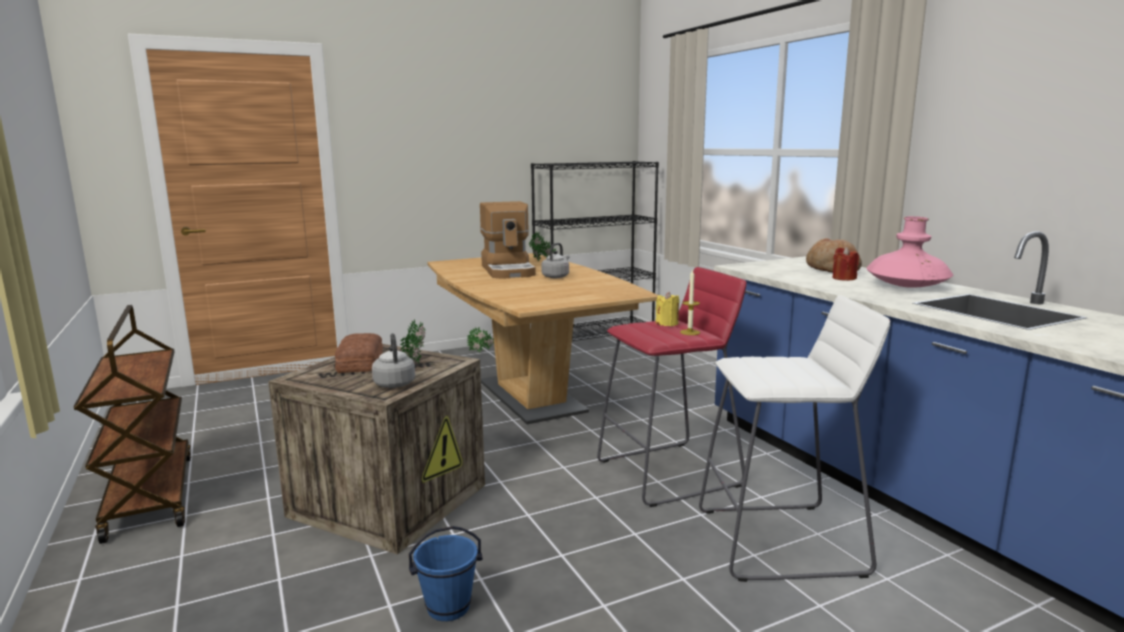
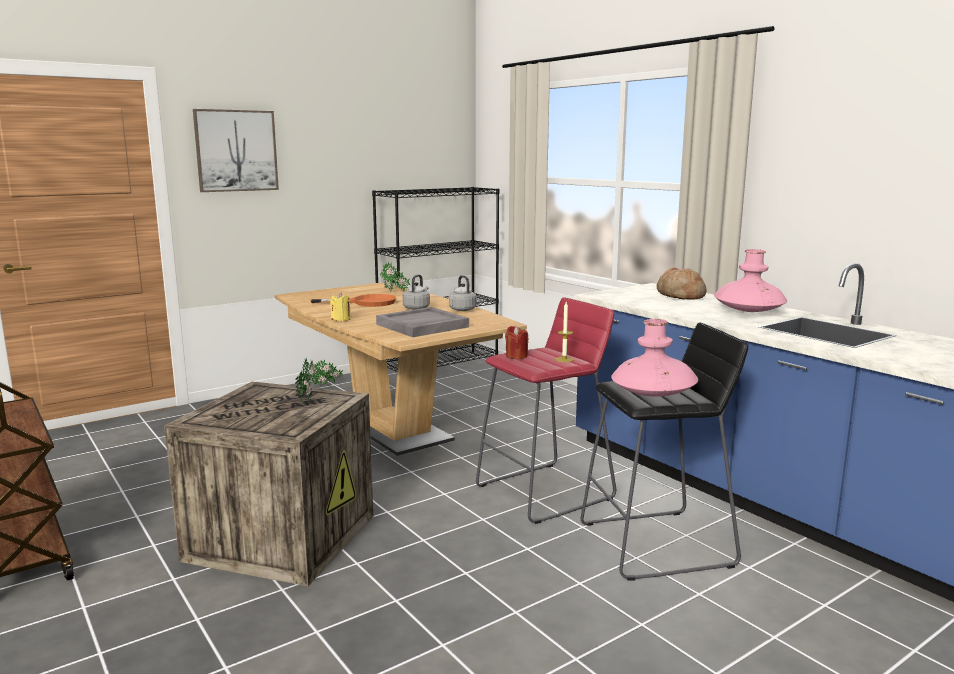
camera: 10 degrees left, 0 degrees up
(359, 362) = (248, 402): bread -> none
(394, 383) = (296, 421): grey kettle -> grey kettle (462, 309)
(398, 123) = (236, 151): none -> picture
(448, 608) = (374, 628): blue bucket -> none
(509, 270) = (366, 302): coffee machine -> orange frying pan
(552, 293) = (422, 326): none -> grey tray
(667, 323) = (540, 352): yellow candle -> yellow candle (341, 319)
(777, 372) = (653, 393): none -> pink vase
(781, 542) = (657, 544): white stool -> black stool
(843, 278) = (693, 304): red candle -> red candle (516, 356)

